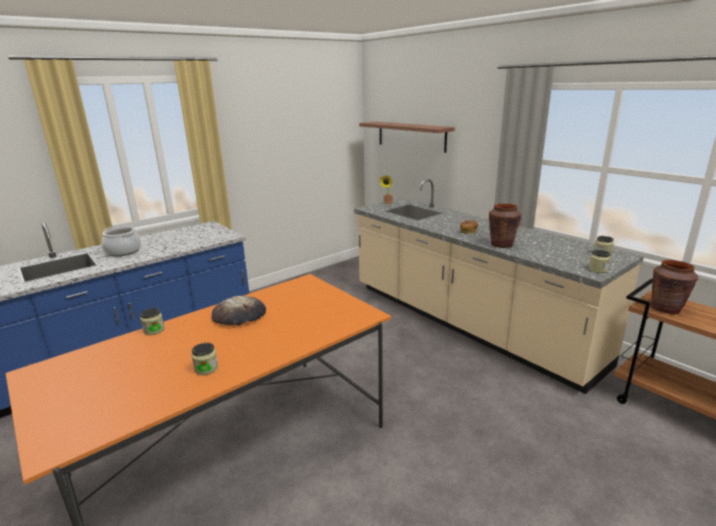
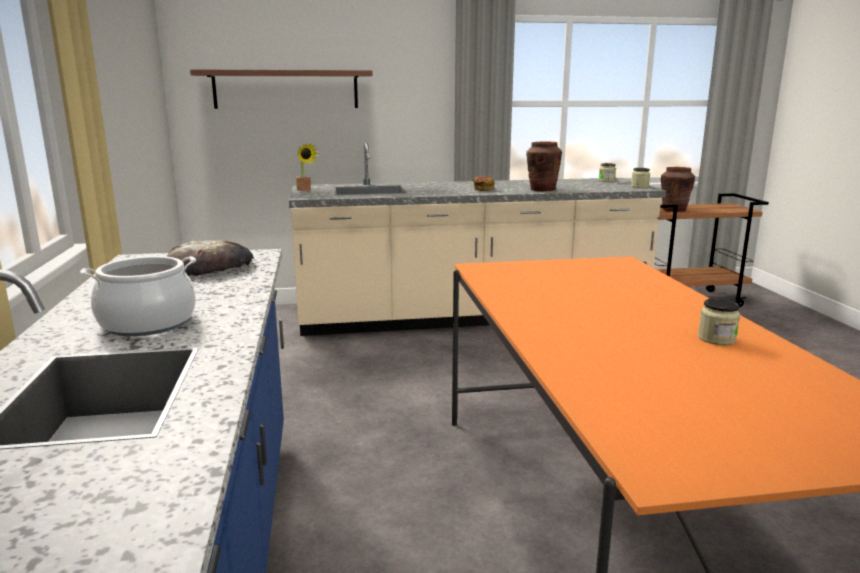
camera: 60 degrees left, 5 degrees down
(154, 330) = (554, 360): jar -> none
(239, 315) = (557, 308): bread -> bread (210, 267)

